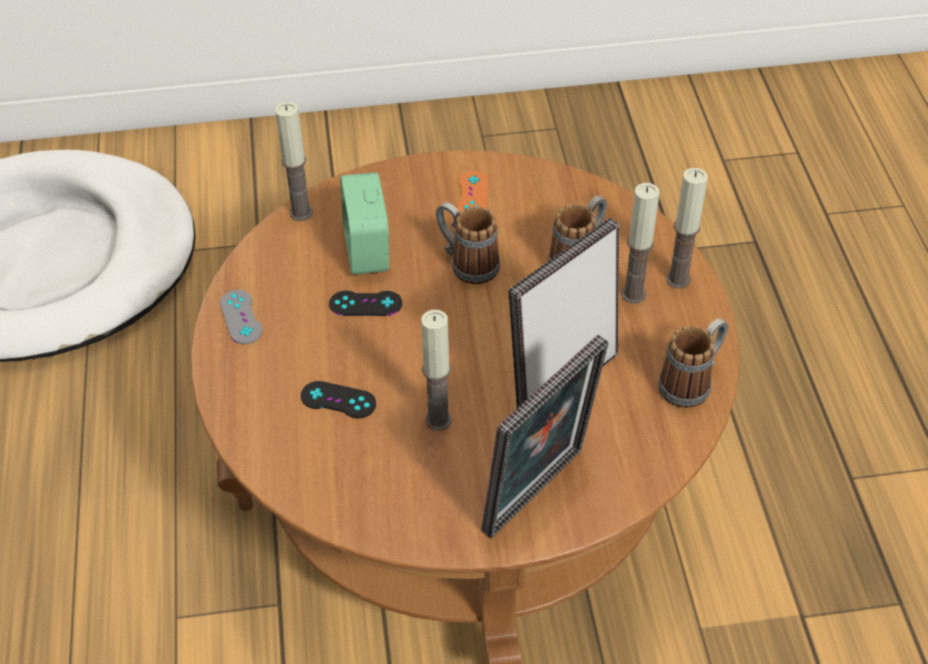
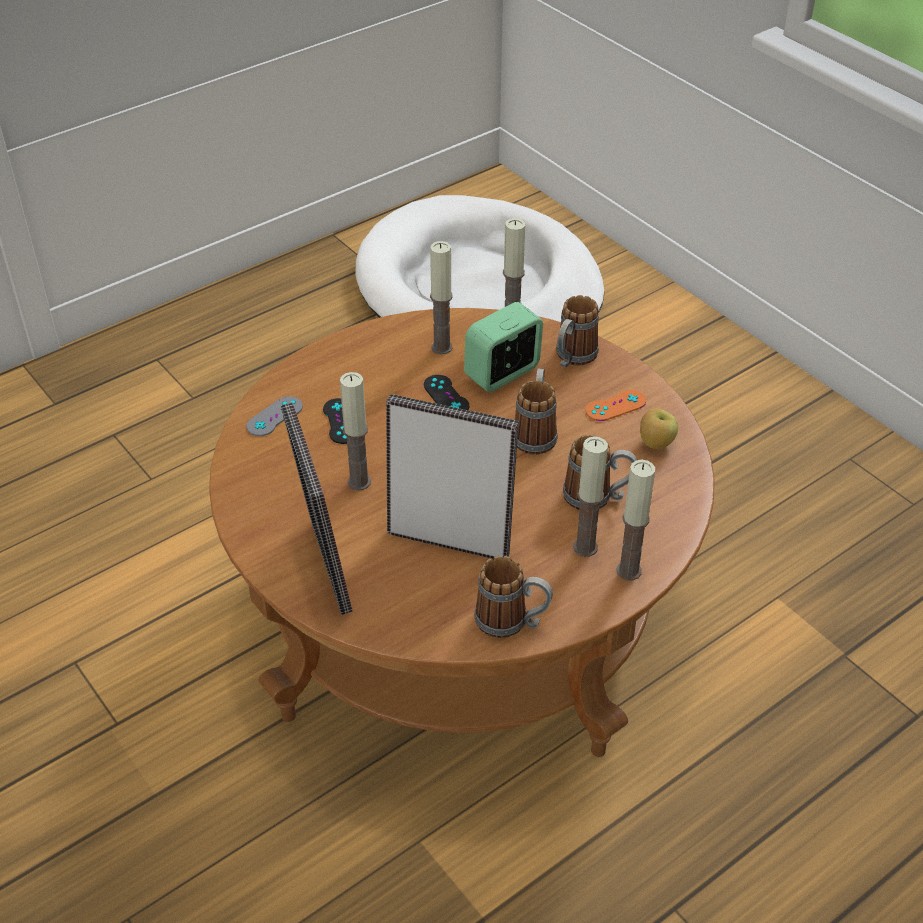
camera: 60 degrees right, 5 degrees down
(241, 317) = (383, 340): grey game controller -> grey game controller (274, 416)
(291, 277) = (442, 347): none -> candle
(386, 194) = (572, 358): none -> mug
(539, 193) = (655, 443): none -> apple
(539, 495) = (323, 568): picture frame -> picture frame turned 60 degrees clockwise

